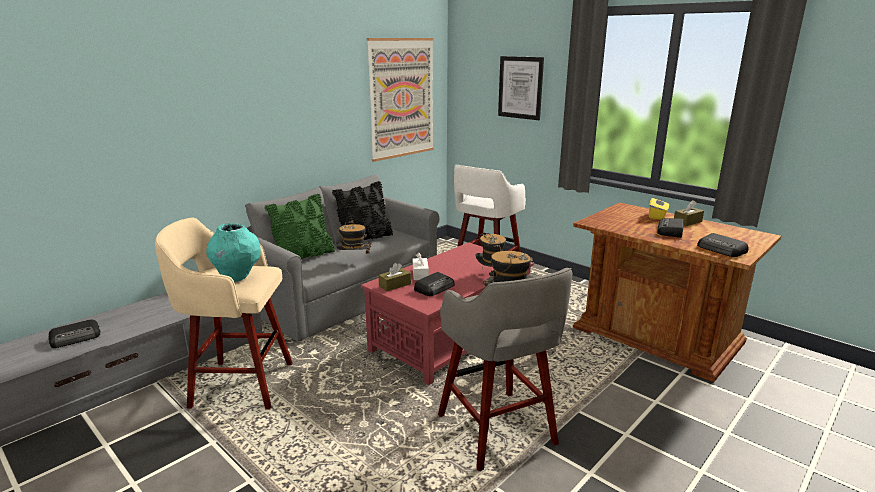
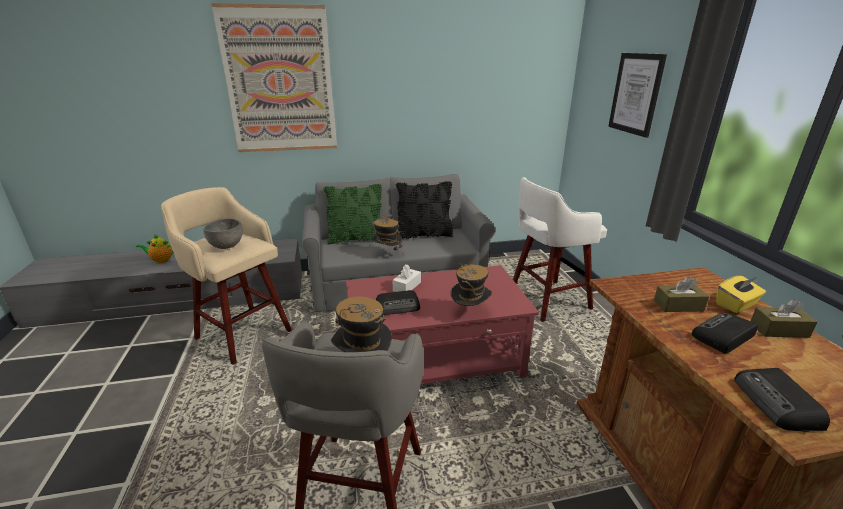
camera: 35 degrees right, 5 degrees up
(76, 337) = (161, 260): radio -> teapot
(237, 277) = (226, 246): turquoise vase -> grey bowl
(395, 285) = (370, 290): brown tissue box -> brown tissue box (678, 306)
(402, 98) = (506, 98): picture -> picture (279, 81)

